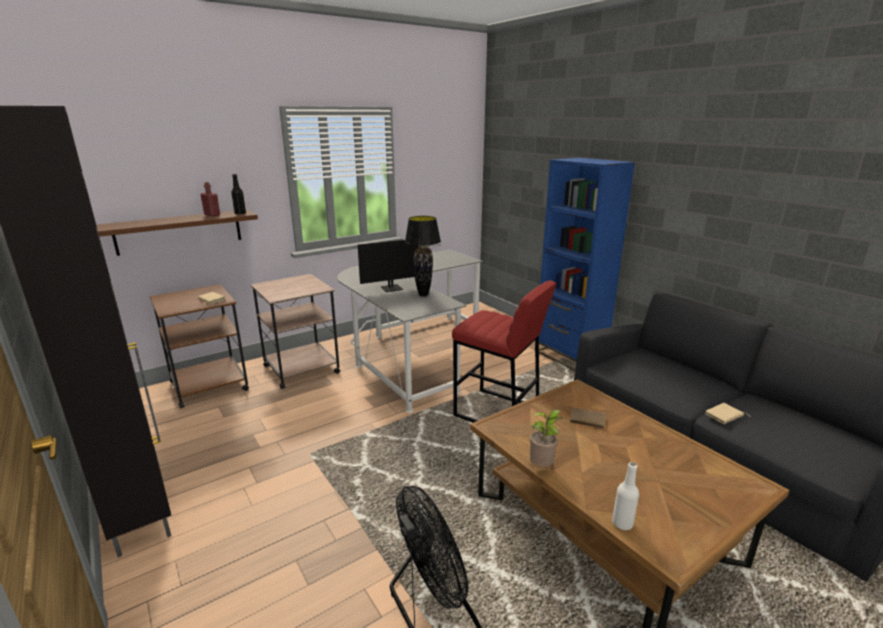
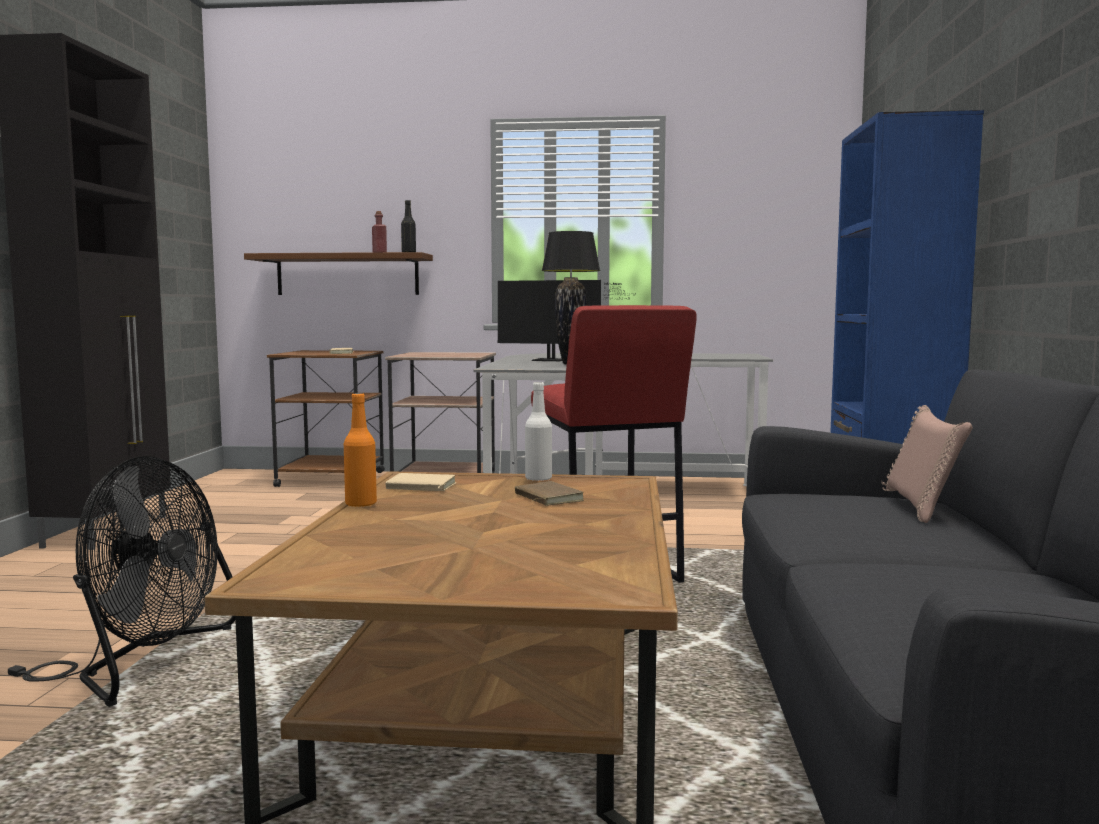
camera: 40 degrees right, 15 degrees down
(542, 467) = (361, 504): potted plant -> orange bottle
(622, 523) = (305, 550): white bottle -> white bottle (538, 479)
(662, 361) = (921, 506): none -> beige pillow
(724, 416) = (858, 562): beige book -> beige book (420, 487)

